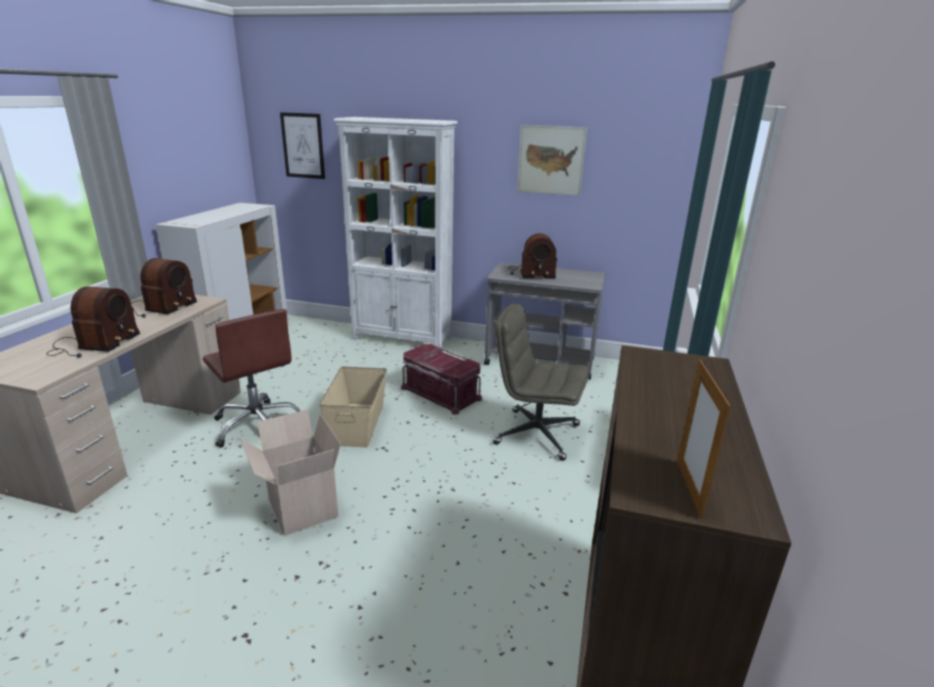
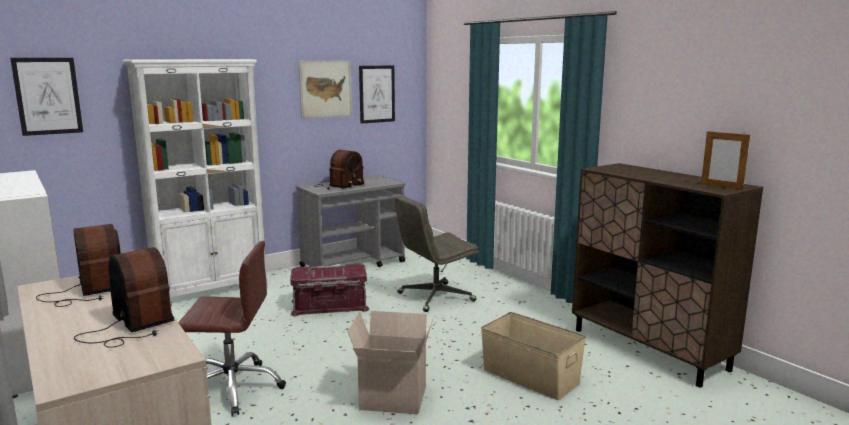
camera: 50 degrees left, 10 degrees down
(358, 423) = (314, 346): beige storage box -> beige storage box (530, 376)
(620, 172) = (377, 94): none -> picture

